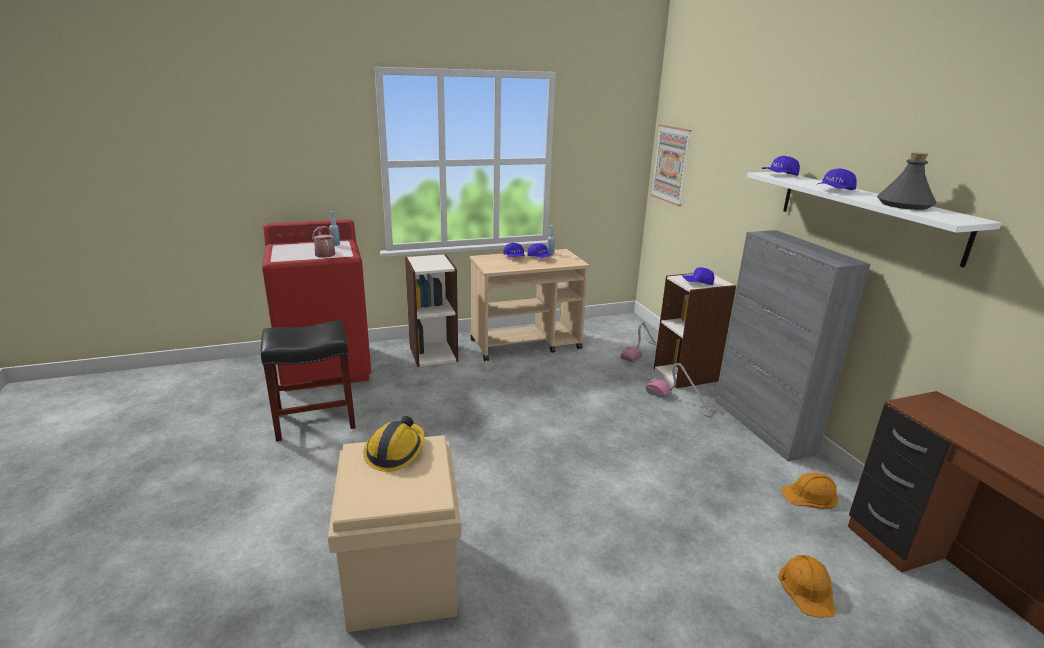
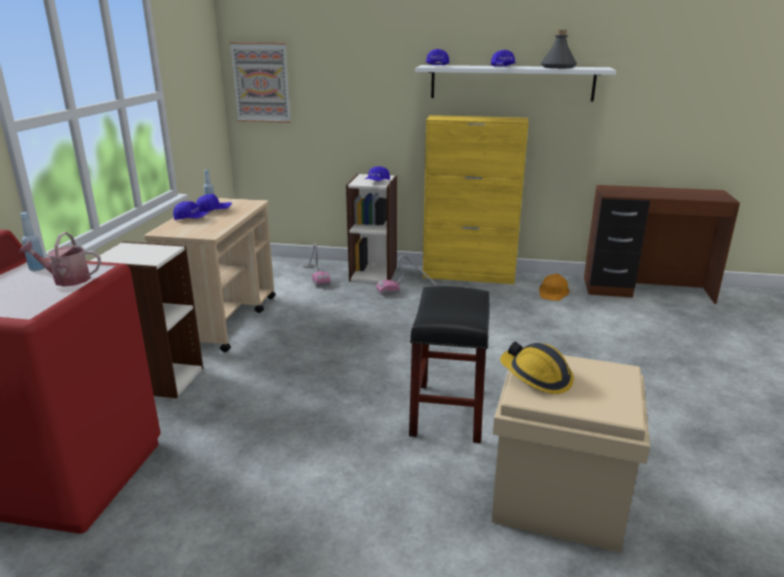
camera: 60 degrees left, 0 degrees up
(316, 419) = (208, 511): black stool -> black stool (447, 411)
(762, 426) = (469, 275): grey cabinet -> yellow cabinet
(807, 589) = (636, 327): orange hard hat -> none

